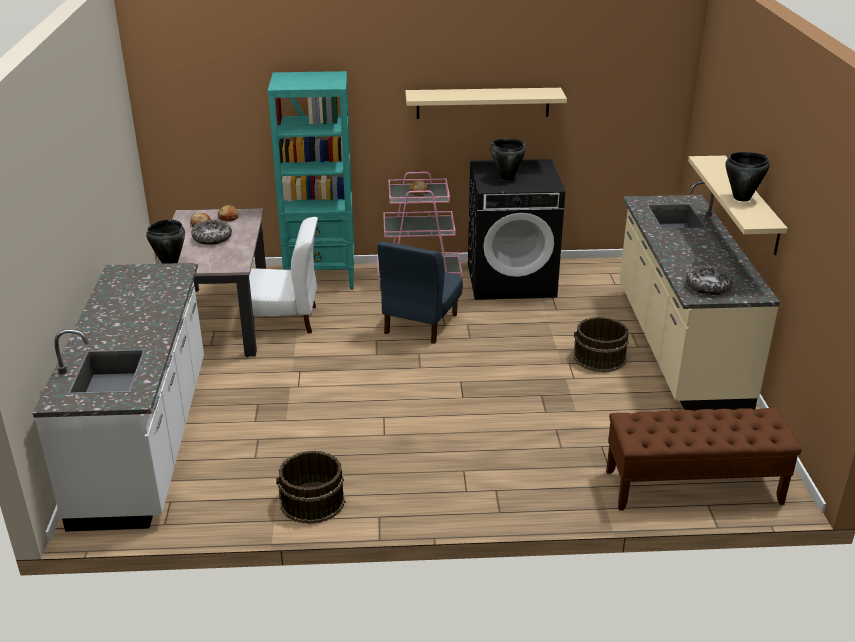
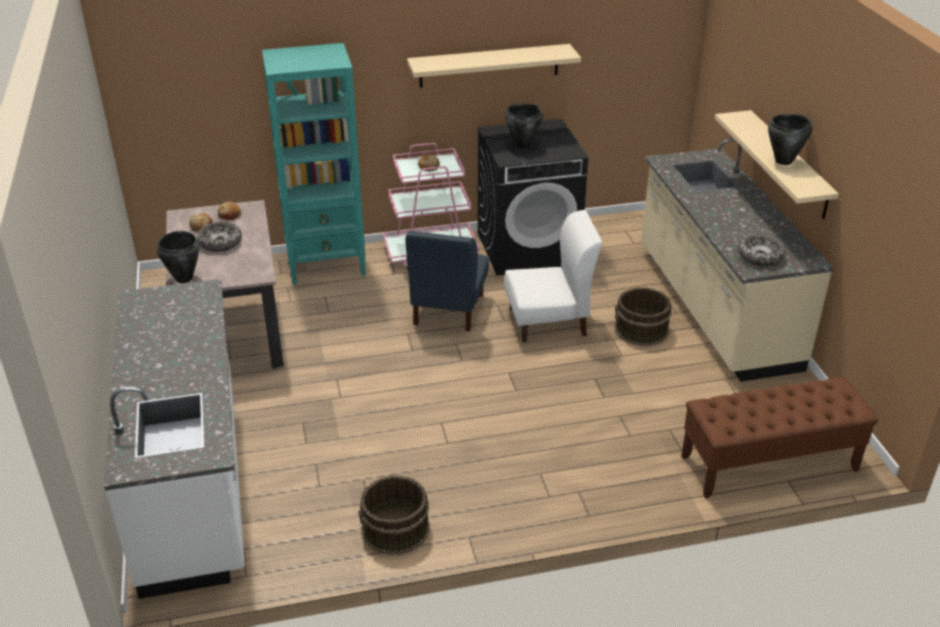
camera: 10 degrees left, 5 degrees up
(284, 319) = (301, 319): white chair -> white chair (548, 322)

